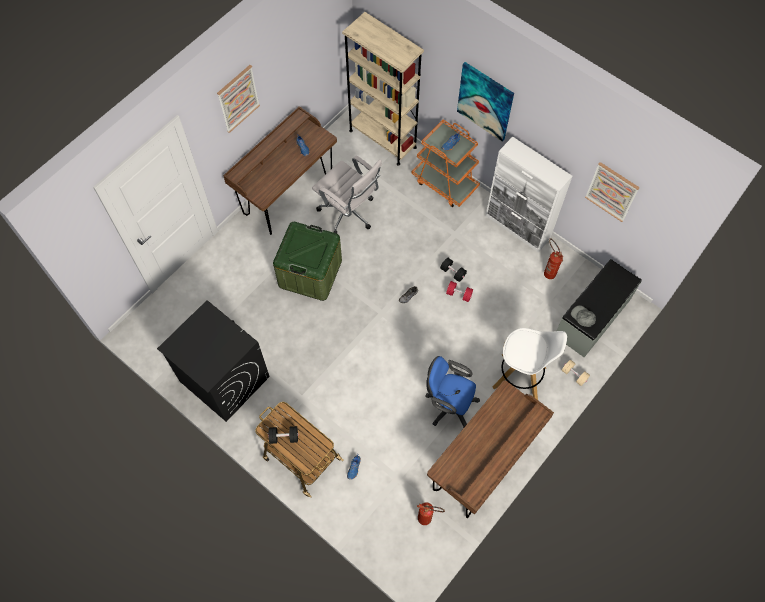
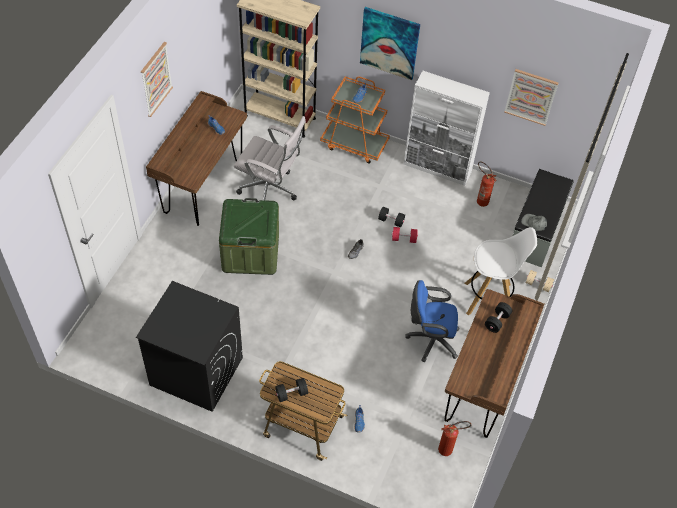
camera: 20 degrees left, 10 degrees down
(502, 417) = (497, 321): none -> black dumbbell

